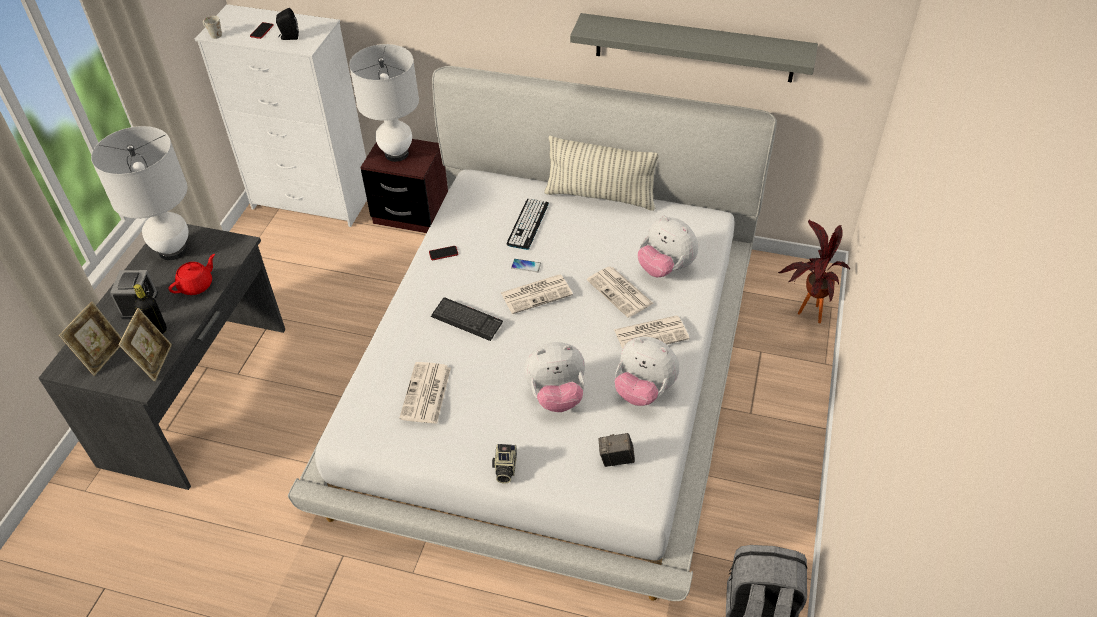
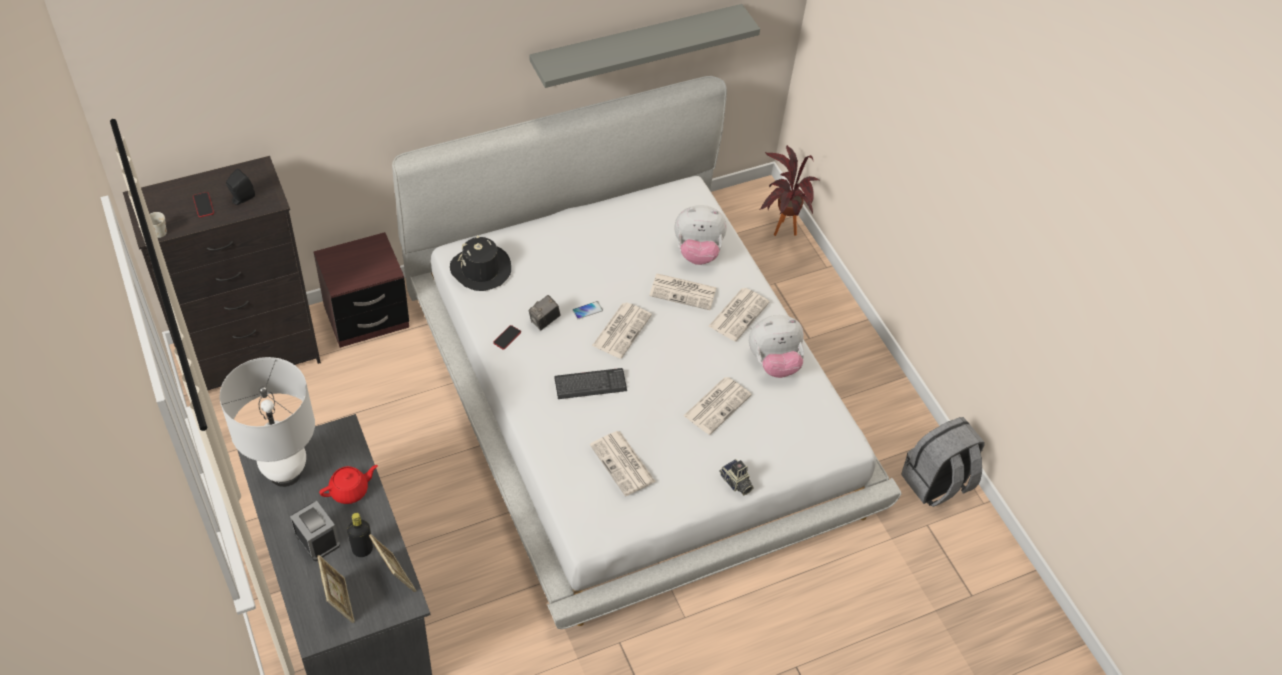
camera: 45 degrees left, 5 degrees up
(197, 285) = (350, 490): red teapot -> red teapot turned 60 degrees clockwise
(313, 200) = (251, 357): white dresser -> black dresser
(396, 154) = (352, 265): white table lamp -> none
(476, 197) = (480, 269): none -> black hat
(528, 224) = (551, 271): keyboard -> none
(556, 396) = (717, 404): plush toy -> newspaper
(600, 196) = (585, 213): pillow -> none
(616, 459) = (804, 426): camera -> camera (544, 321)

